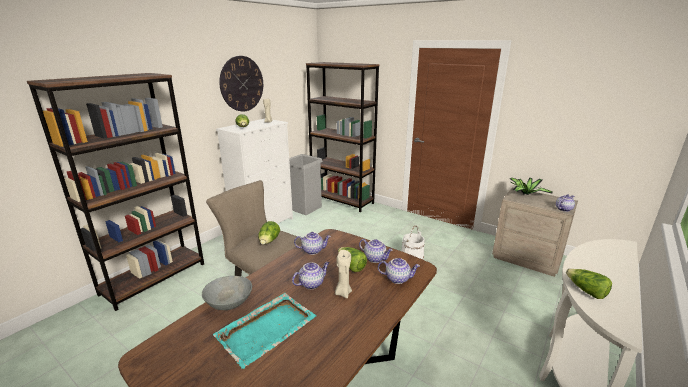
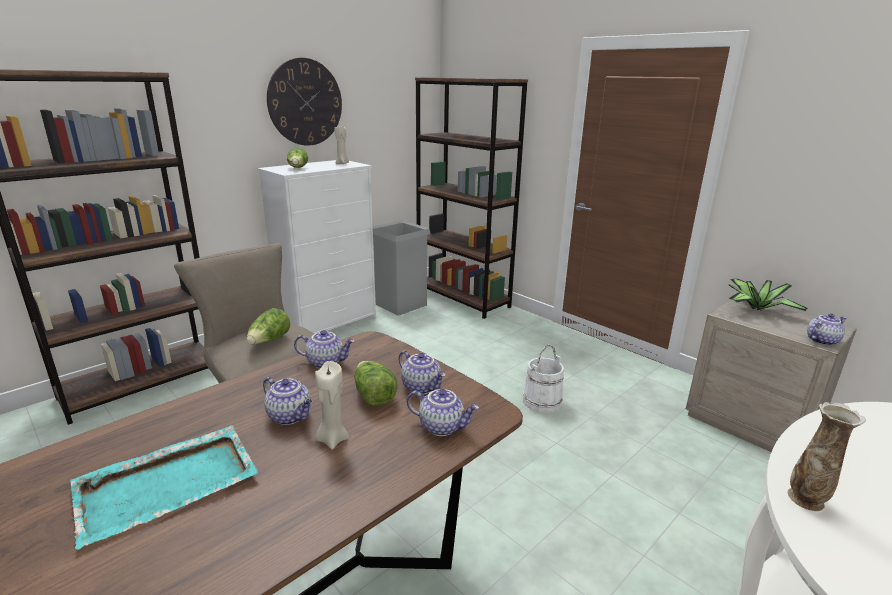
camera: 10 degrees right, 0 degrees up
(229, 303) = (139, 431): grey bowl -> none
(312, 283) = (290, 416): teapot -> teapot turned 60 degrees clockwise
(586, 291) = (807, 500): lettuce -> vase

